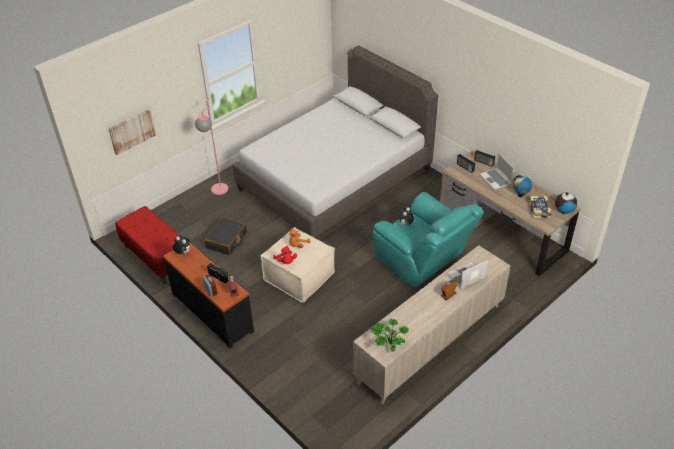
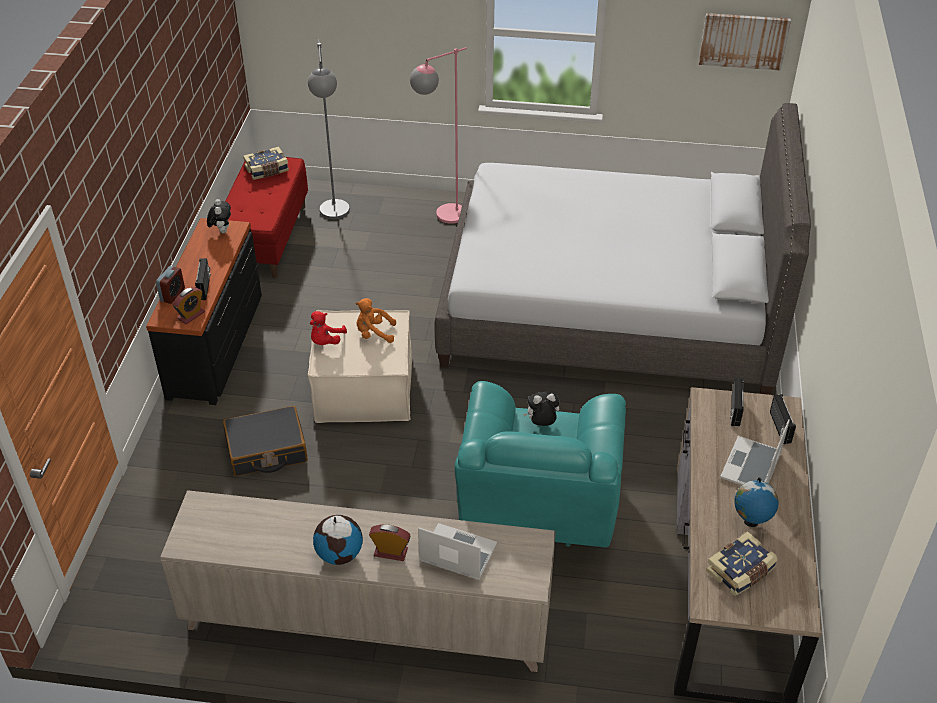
camera: 50 degrees right, 0 degrees up
(132, 131) = (334, 37): picture -> picture (743, 40)
(137, 221) = (267, 170): none -> book
(172, 226) = (335, 216): none -> grey floor lamp
(227, 240) = (360, 279): black suitcase -> black suitcase (266, 450)
(388, 343) = (213, 534): potted plant -> none
(564, 210) = (784, 609): globe -> globe (340, 554)

